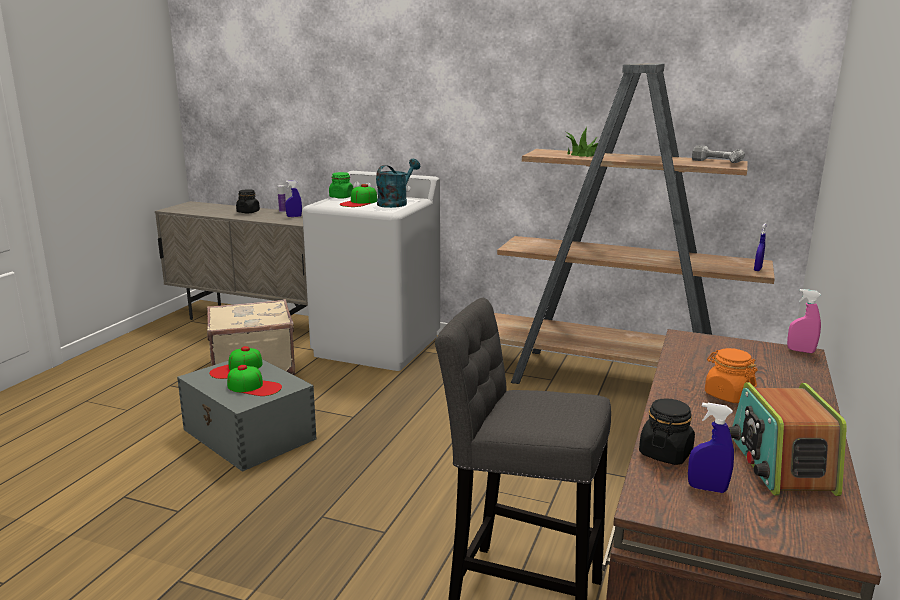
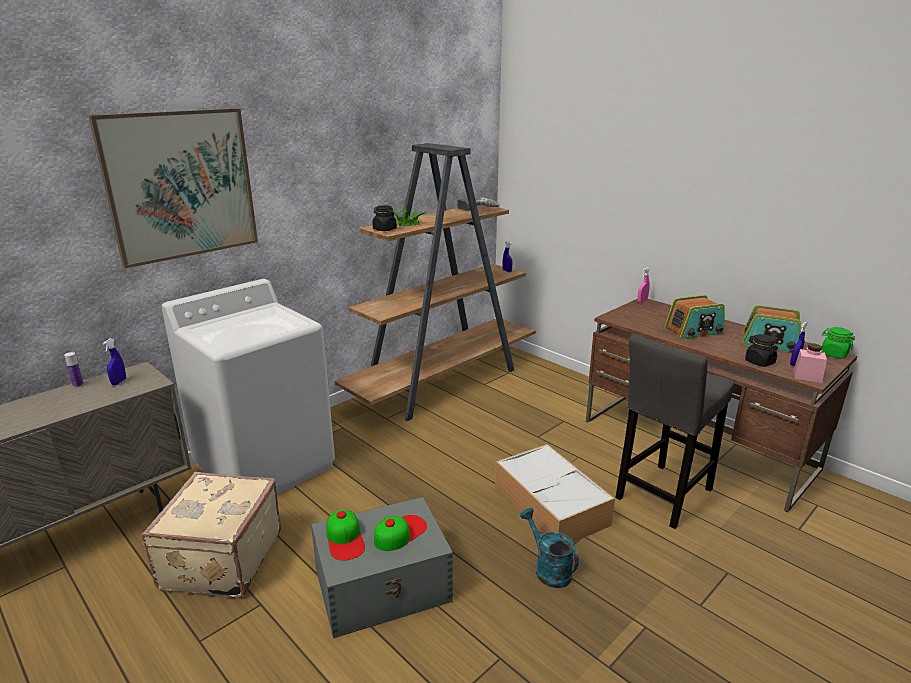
camera: 65 degrees left, 5 degrees up
(248, 212) = (38, 406): black jar -> black jar (384, 229)
(341, 197) = (205, 333): green jar -> green jar (833, 354)
(359, 202) = (246, 329): cap -> none
(381, 74) = (181, 185): none -> picture
(395, 203) = (274, 316): turquoise watering can -> turquoise watering can (548, 569)
(426, 500) = (552, 506): none -> storage box
(657, 501) = (807, 376): none -> pink jar
(728, 395) = (694, 331): orange jar -> radio

